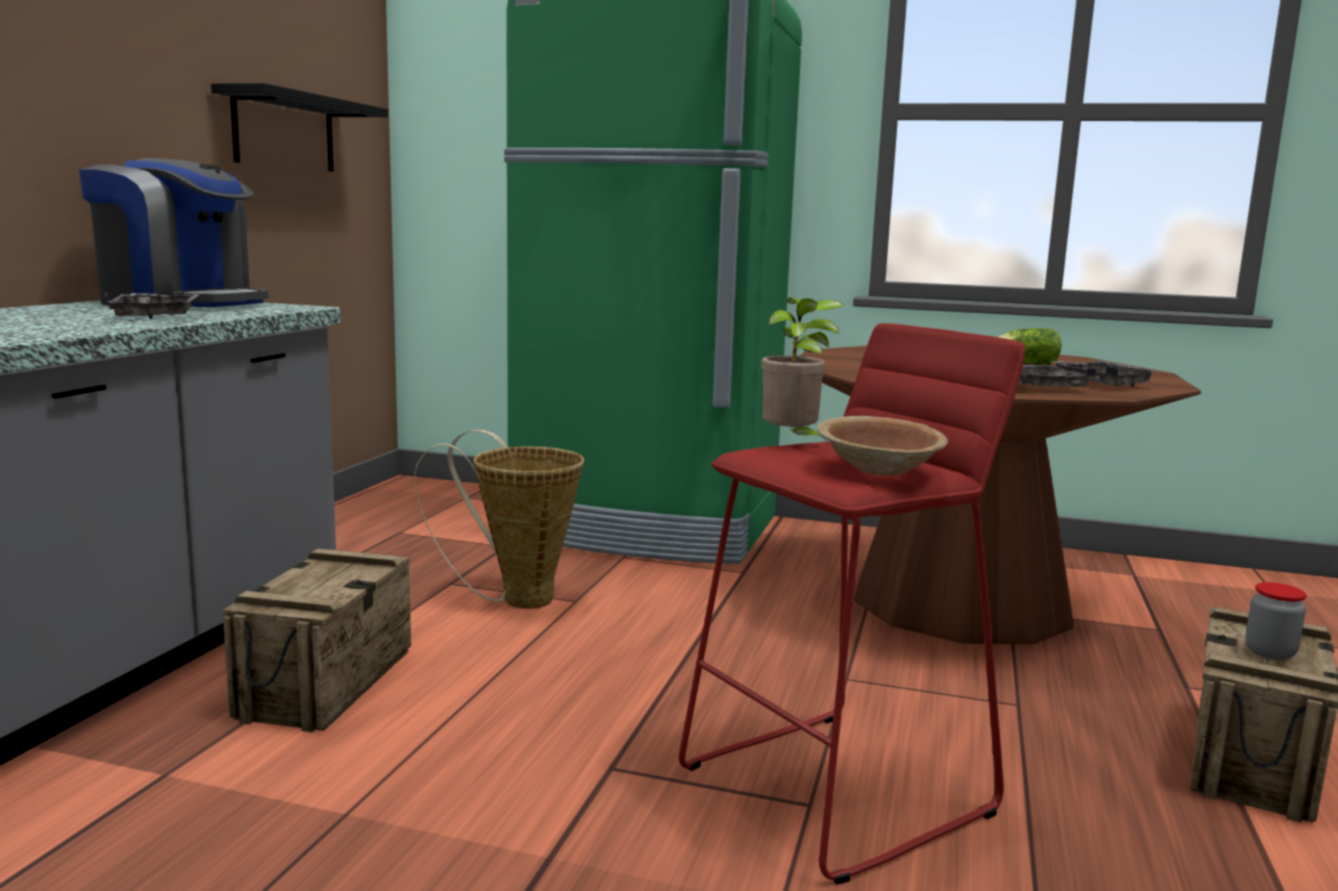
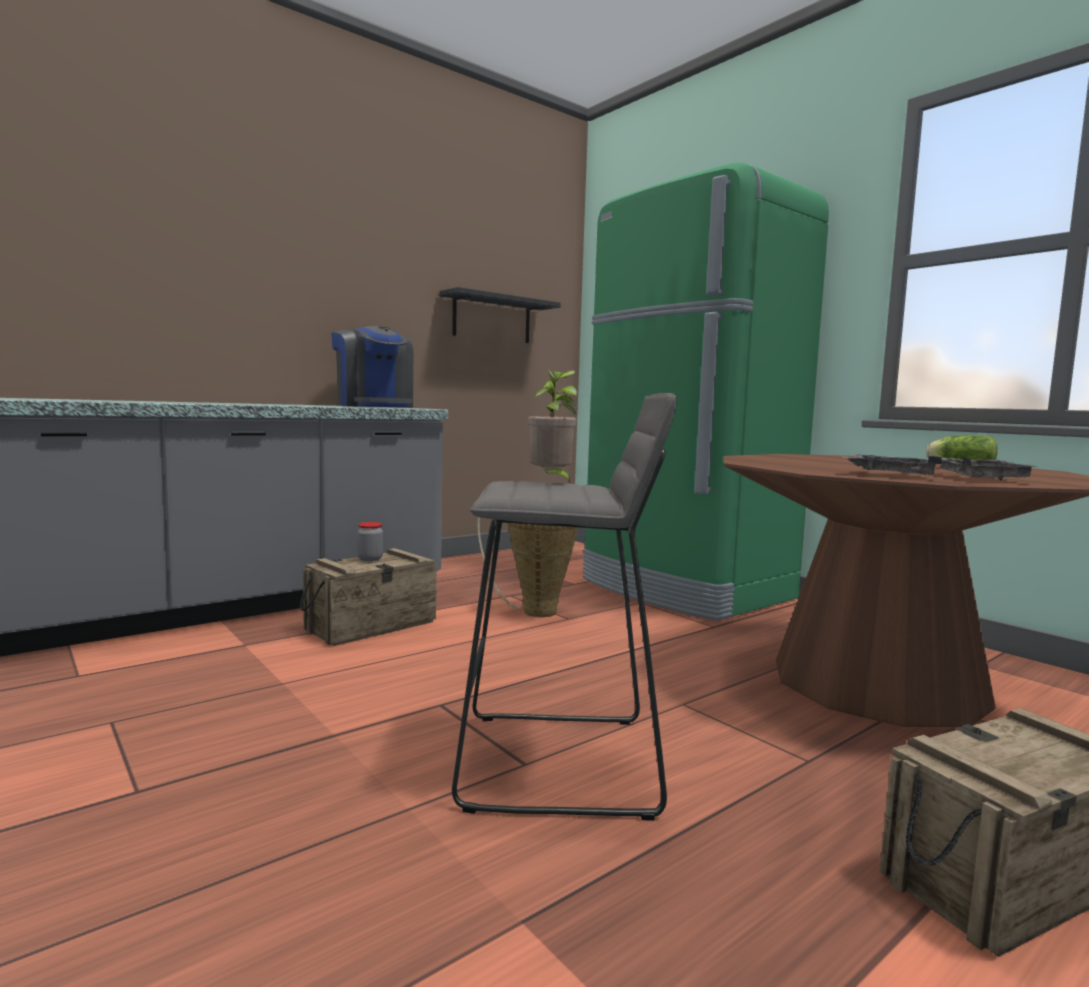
camera: 35 degrees right, 5 degrees down
(156, 317) = (327, 406): grey tray -> none
(837, 790) = (558, 763): red stool -> grey stool
(879, 470) = (548, 493): brown bowl -> none
(1270, 653) = (1015, 756): jar -> jar (370, 559)

